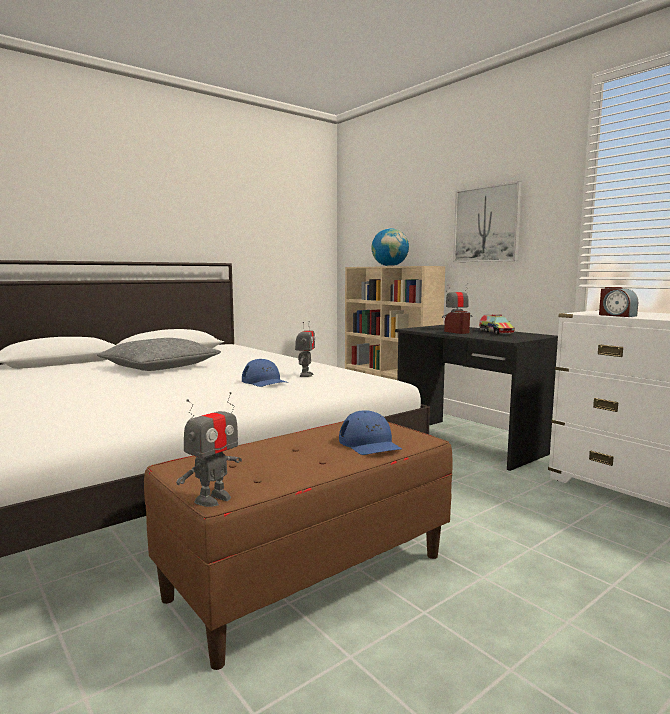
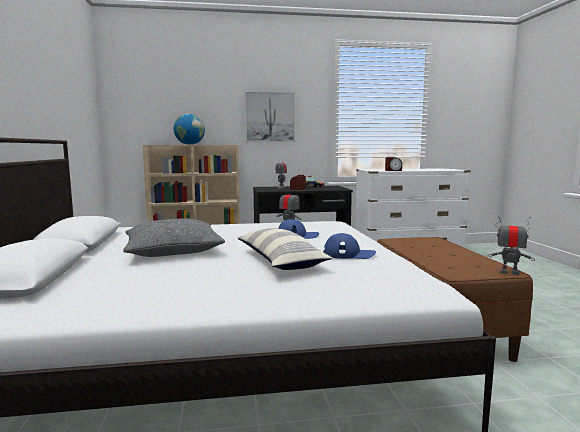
camera: 60 degrees left, 0 degrees up
(128, 390) = (279, 261): none -> pillow
(213, 499) = (509, 273): toy robot -> toy robot turned 45 degrees counterclockwise
(369, 444) = (434, 245): blue cap -> blue cap (349, 254)

